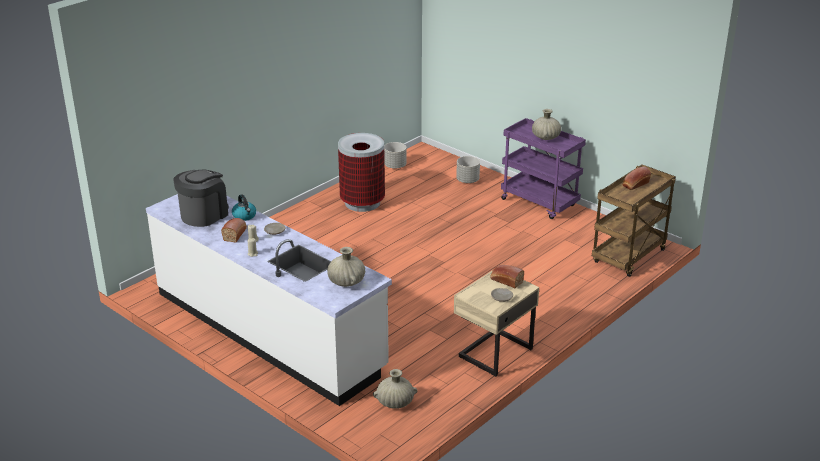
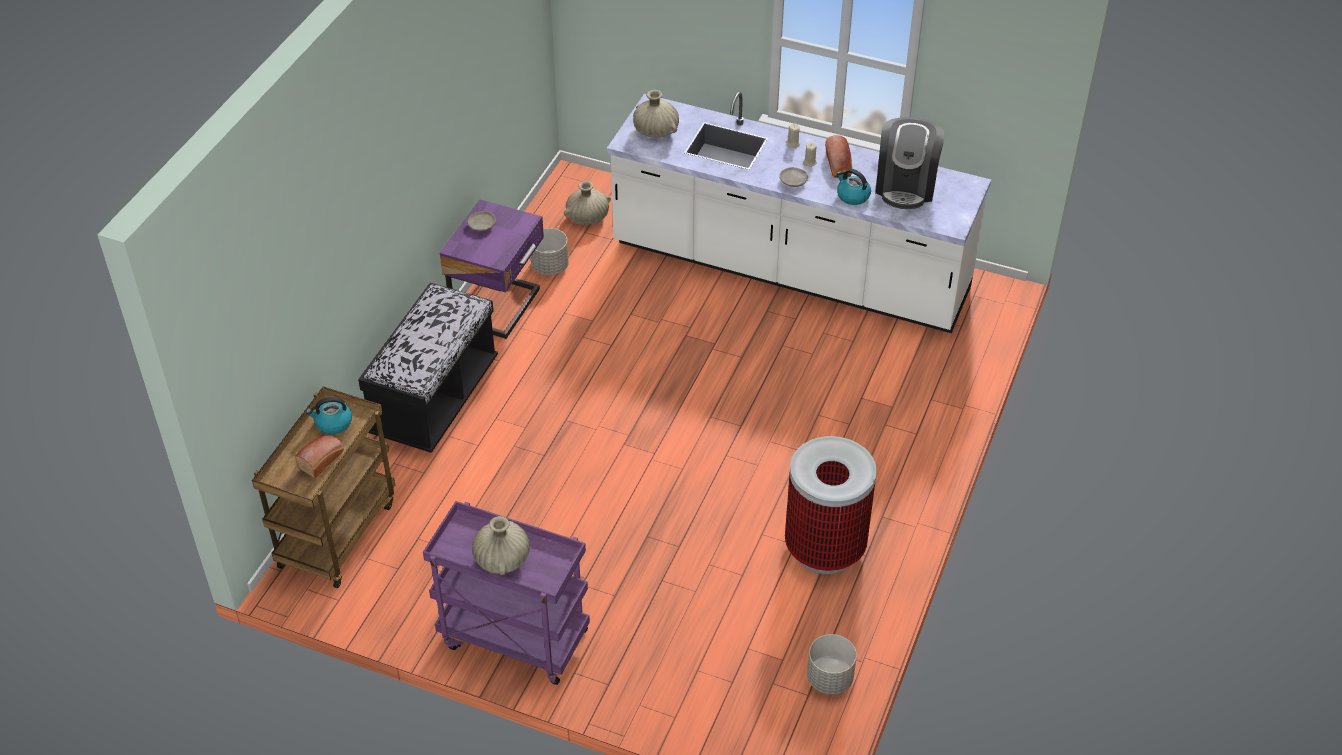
camera: 160 degrees right, 15 degrees up
(467, 180) = (670, 671): grey planter -> grey planter (550, 267)
(493, 353) = (499, 307): beige nightstand -> purple nightstand
(505, 280) = (485, 251): bread -> none
(555, 307) = (435, 399): none -> black bench
(627, 197) = (333, 423): none -> kettle

